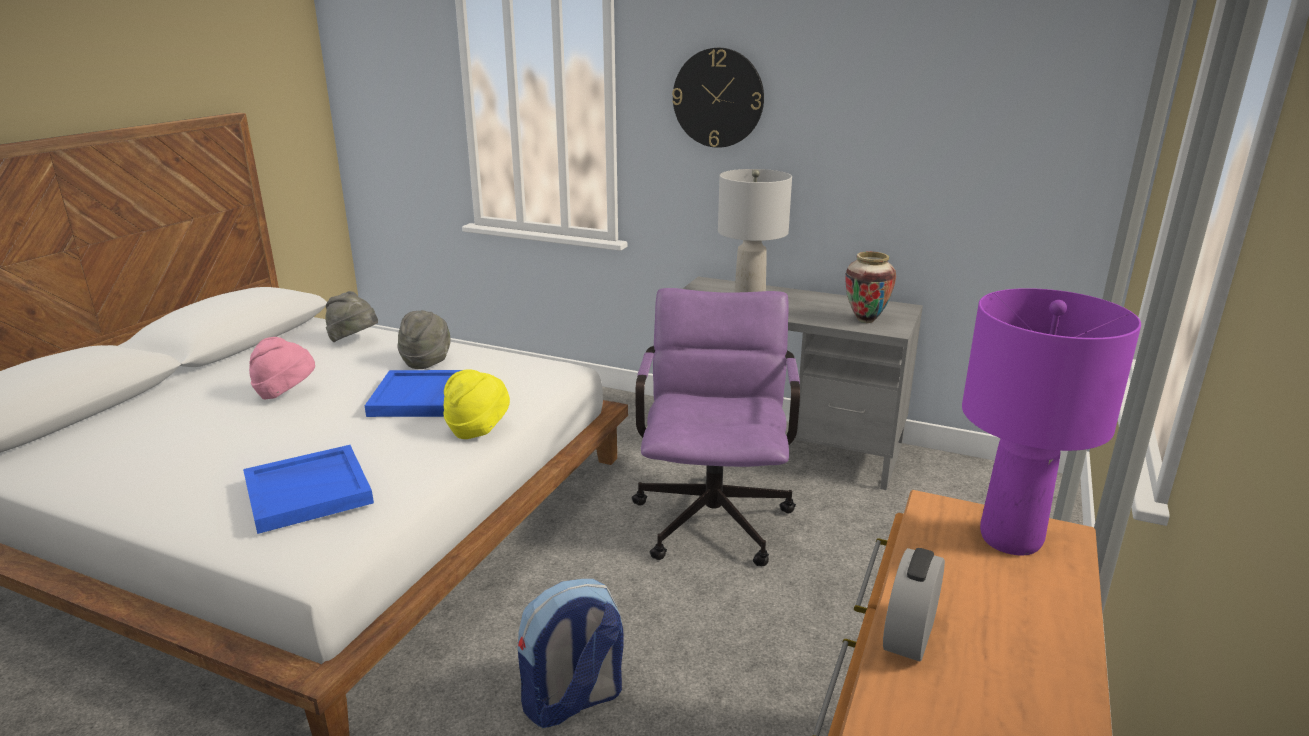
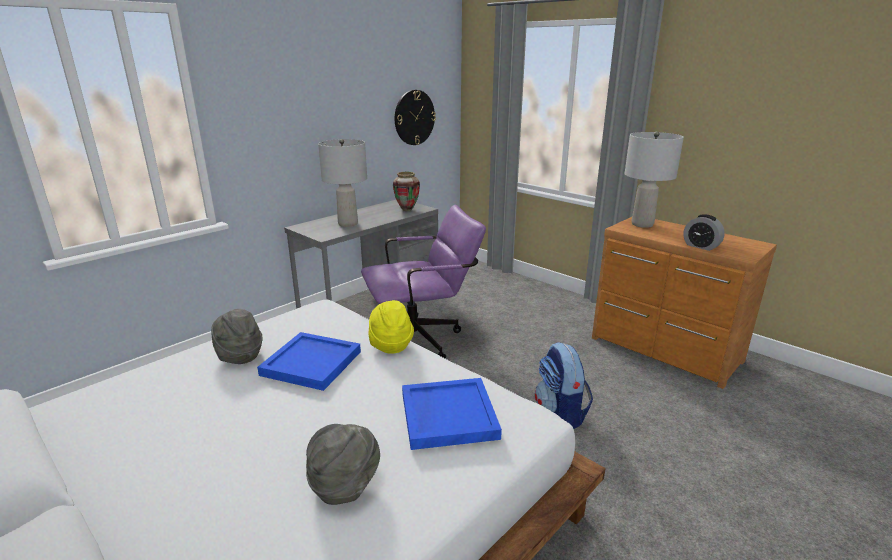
camera: 70 degrees left, 0 degrees up
(286, 393) = (223, 435): pink hat -> none
(355, 341) = (128, 393): grey hat -> grey hat (345, 485)
(713, 513) = (422, 339): purple office chair -> purple office chair turned 135 degrees clockwise
(718, 98) = (276, 98): wall clock -> wall clock (414, 117)
(1011, 539) = (642, 224): purple table lamp -> grey table lamp

